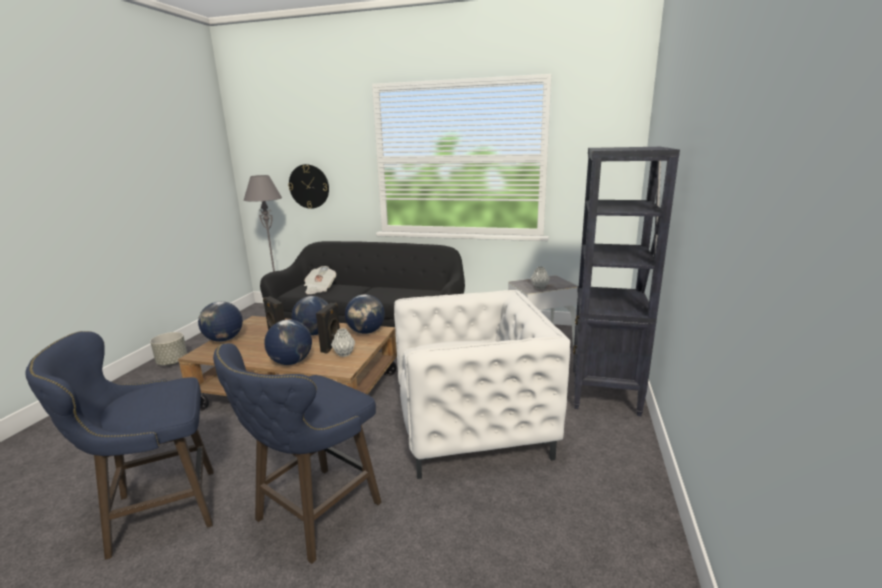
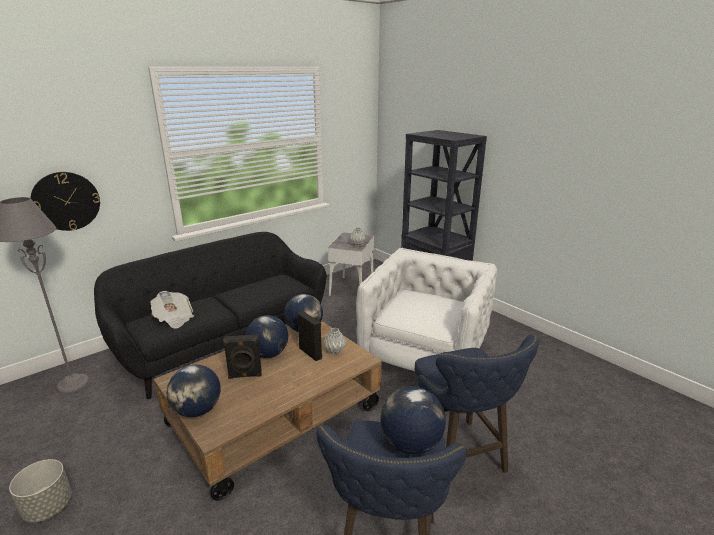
camera: 55 degrees left, 5 degrees up
(291, 362) = (315, 380): globe -> globe (410, 444)

